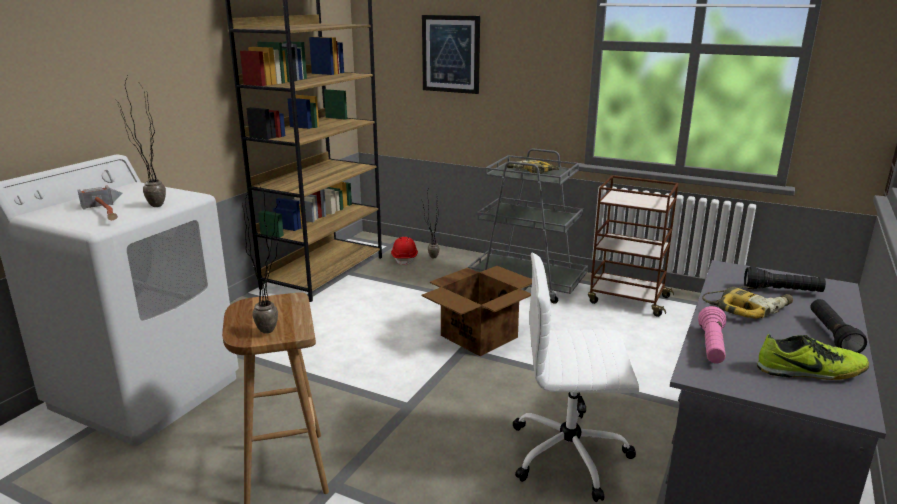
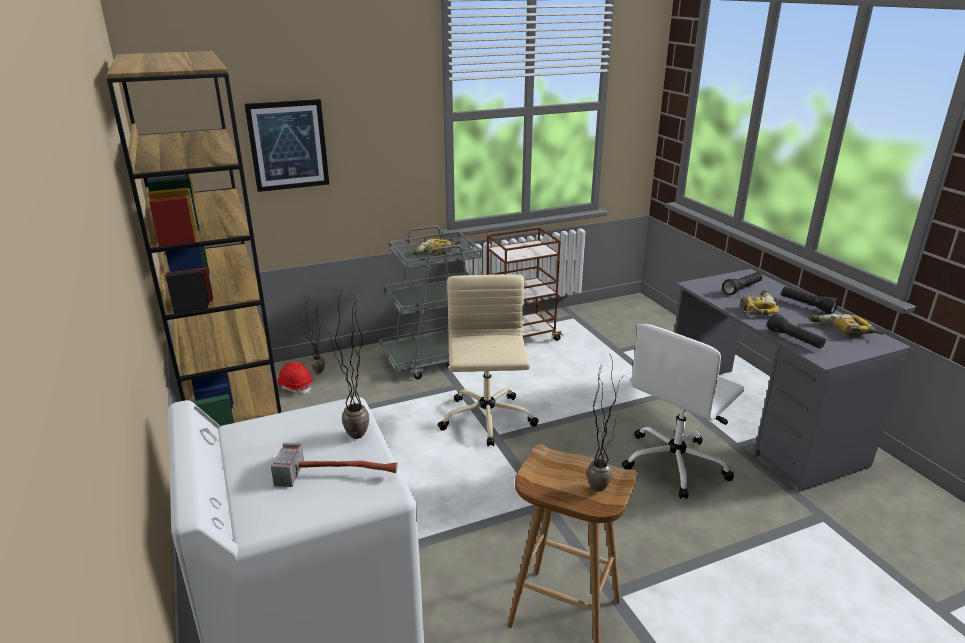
camera: 50 degrees left, 5 degrees up
(480, 336) = (487, 420): cardboard box -> beige office chair
(711, 347) = (794, 340): pink flashlight -> black flashlight
(810, 372) = (842, 331): shoe -> power drill

